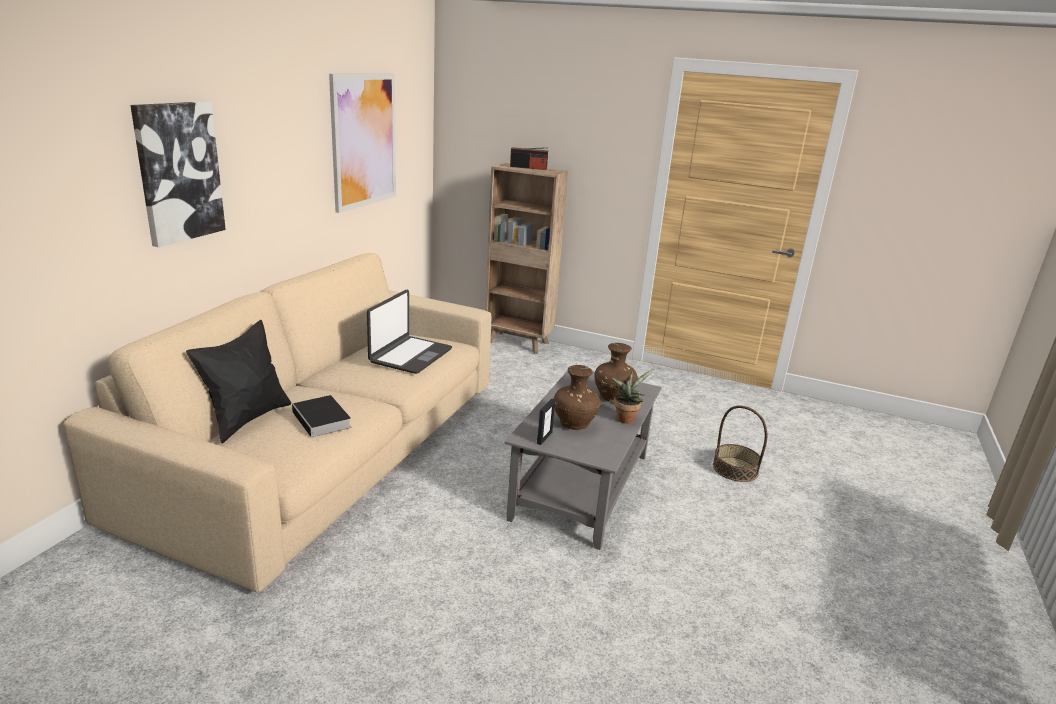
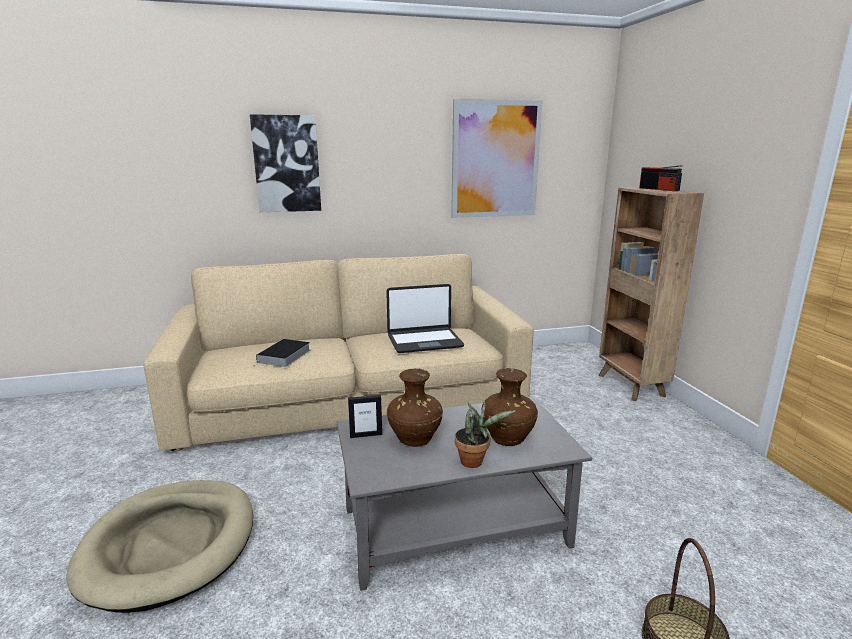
camera: 55 degrees right, 5 degrees down
(247, 418) = (269, 342): black pillow -> none
(439, 629) = (170, 545): none -> beige dog bed

